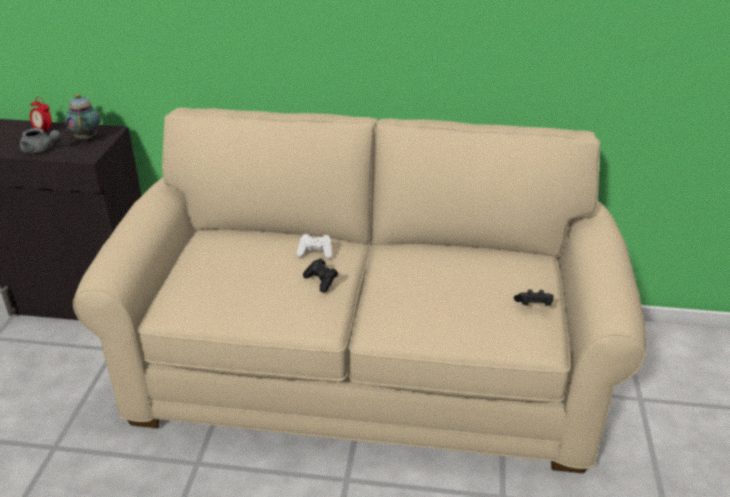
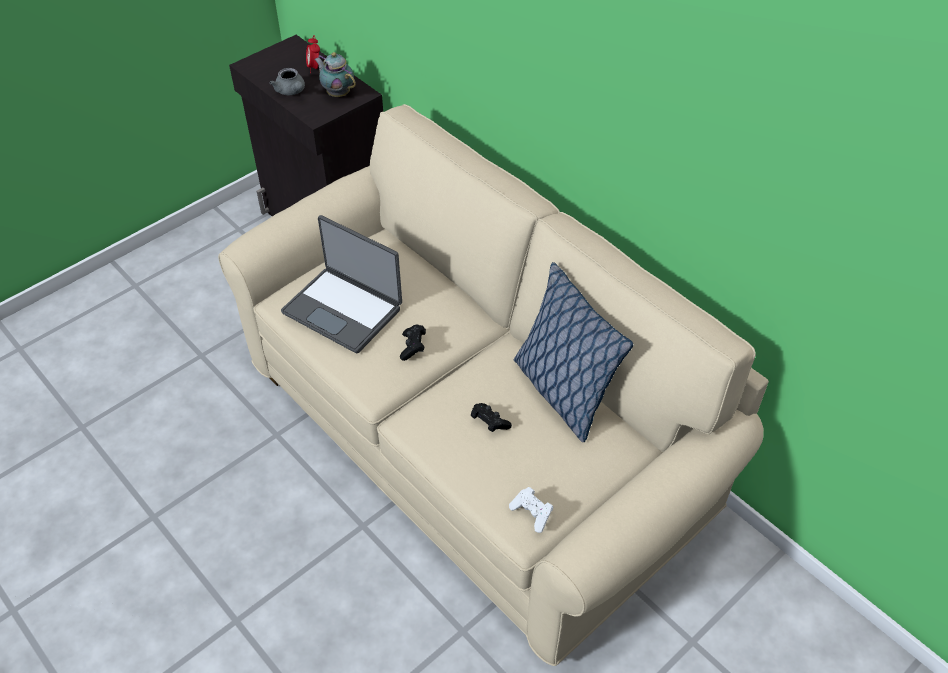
camera: 40 degrees right, 15 degrees up
(87, 137) = (337, 93): teapot -> teapot turned 75 degrees counterclockwise
(234, 286) = (344, 309): none -> laptop
(315, 253) = (440, 313): white game controller -> white game controller (532, 513)
(459, 253) = (562, 391): none -> pillow
(534, 306) = (558, 490): black game controller -> black game controller (489, 422)

